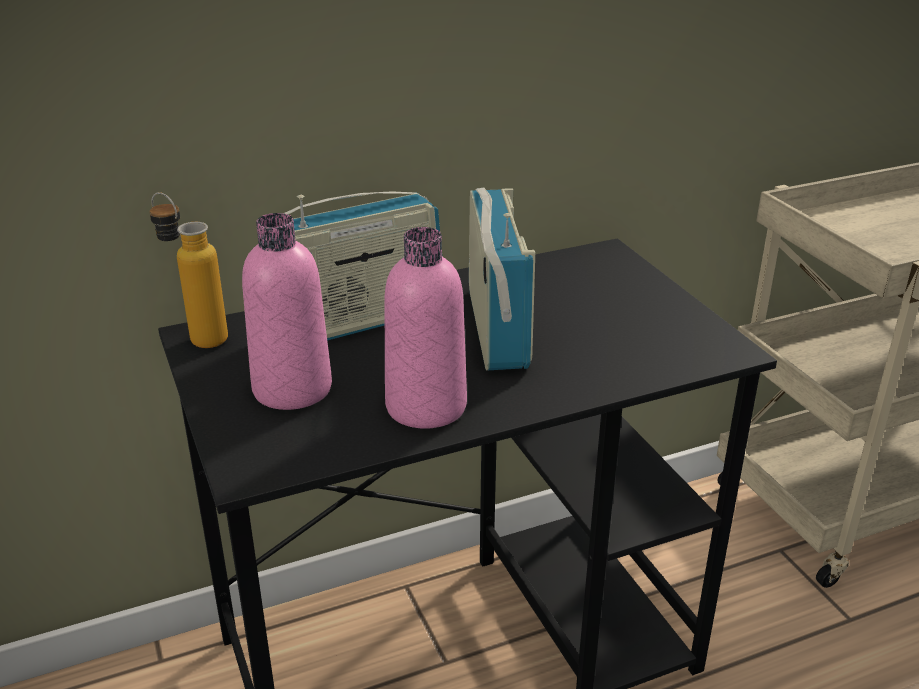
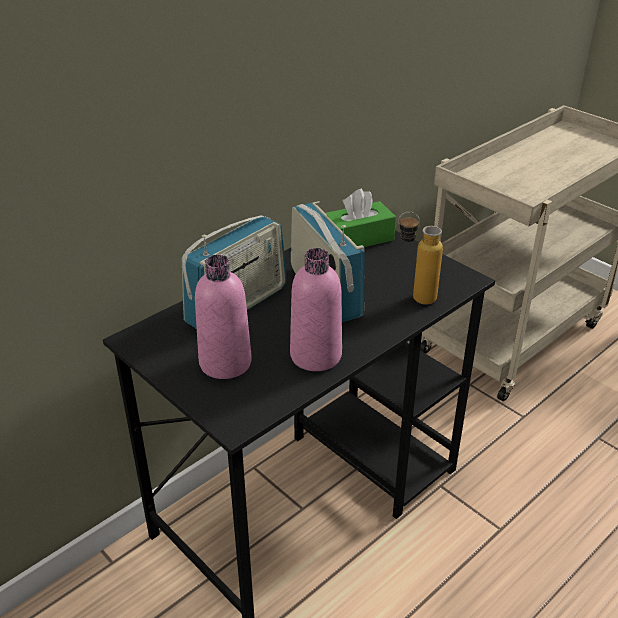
camera: 20 degrees left, 5 degrees up
(198, 336) = (135, 339): bottle -> bottle (414, 297)
(591, 269) = (358, 239): none -> green tissue box

